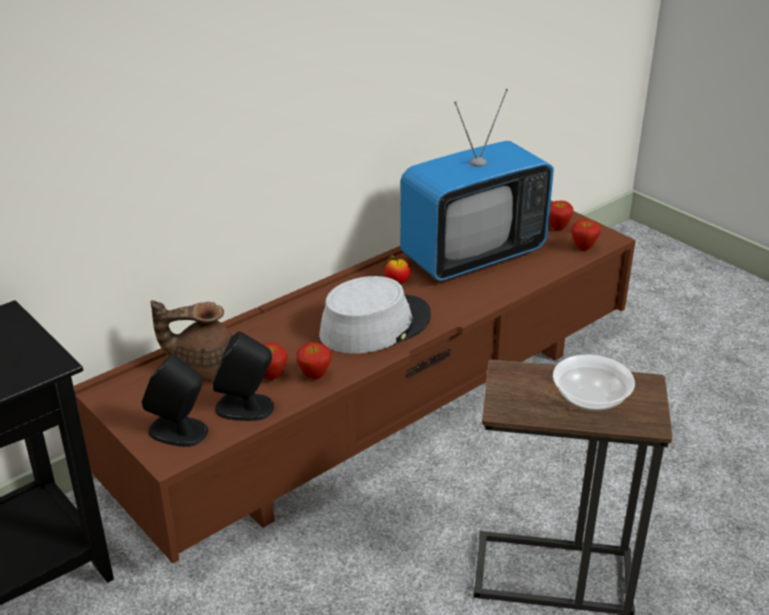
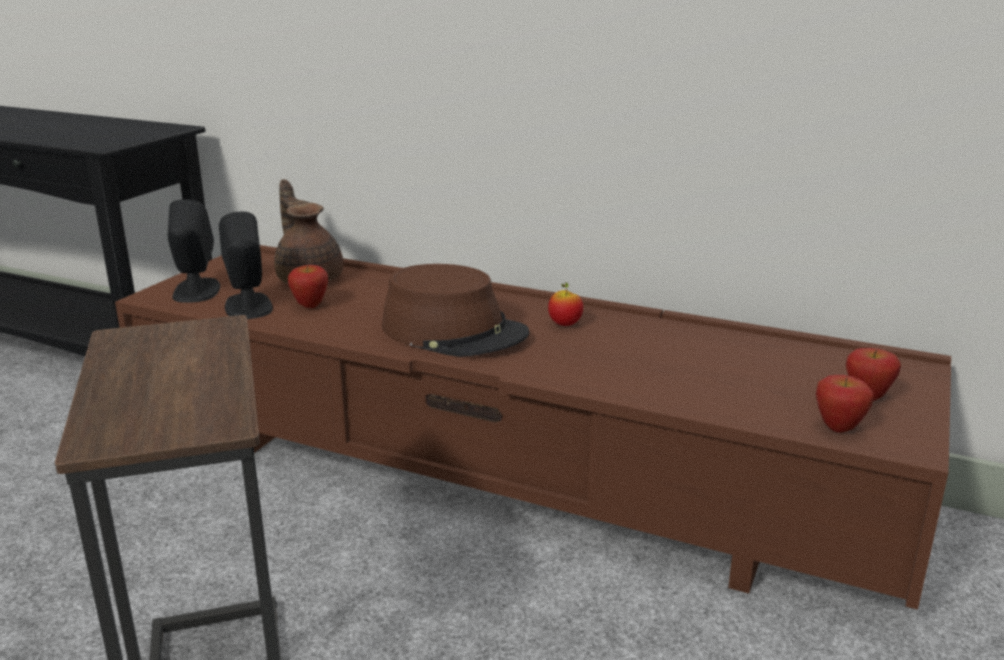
camera: 65 degrees right, 10 degrees down
(314, 376) = (324, 324): apple -> none
(375, 325) = (454, 331): grey hat -> brown hat
(472, 256) = (690, 354): television -> none
(590, 398) = (162, 386): bowl -> none

